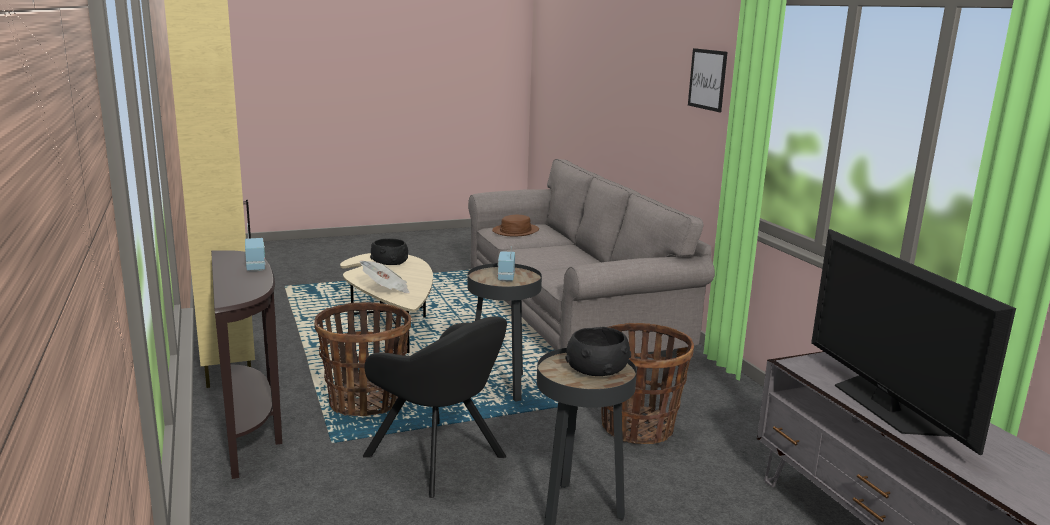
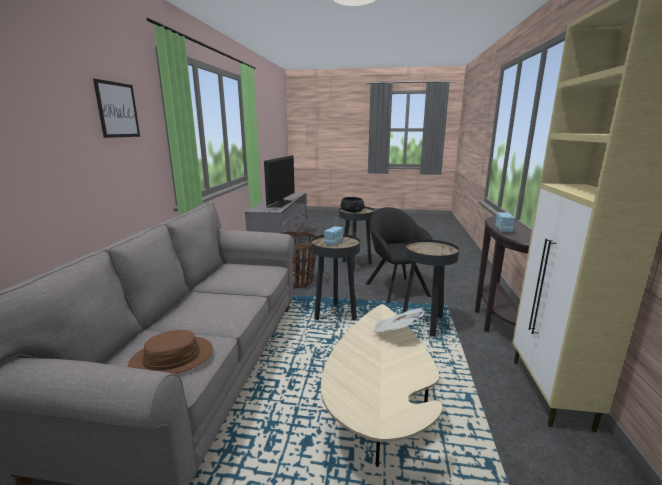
camera: 150 degrees left, 0 degrees up
(365, 402) = (425, 324): basket -> black side table
(389, 262) = (369, 391): black bowl -> none

